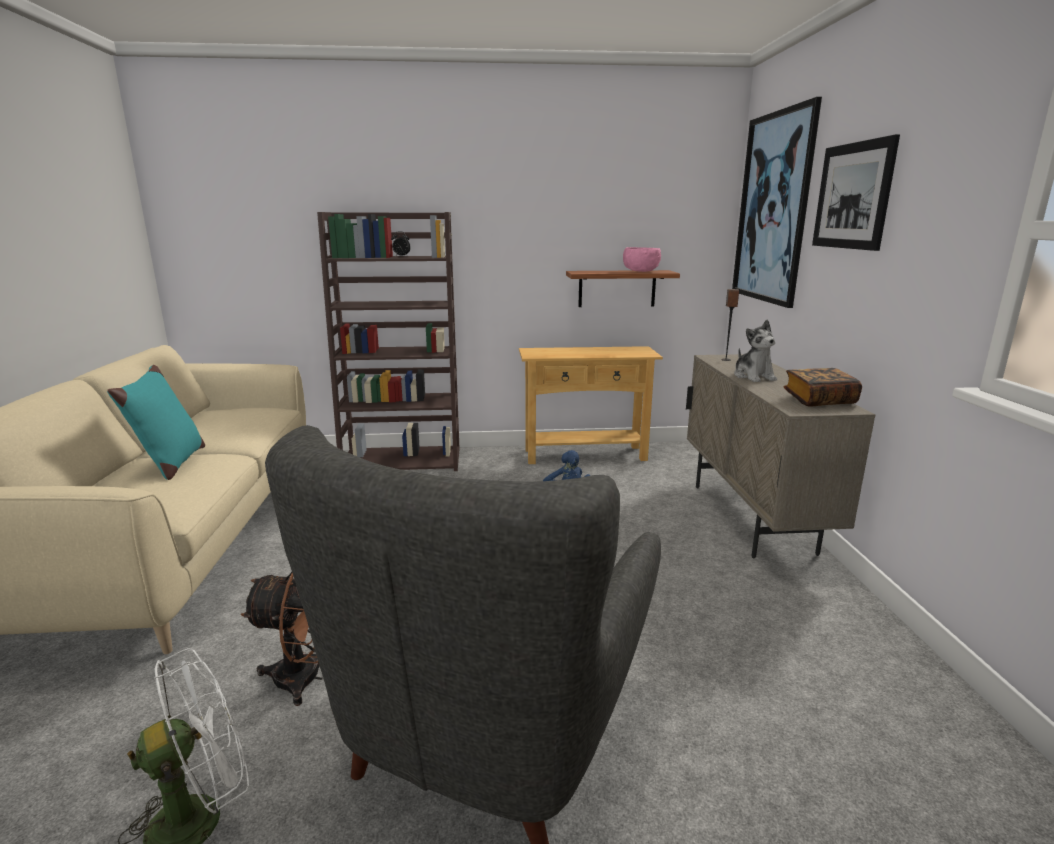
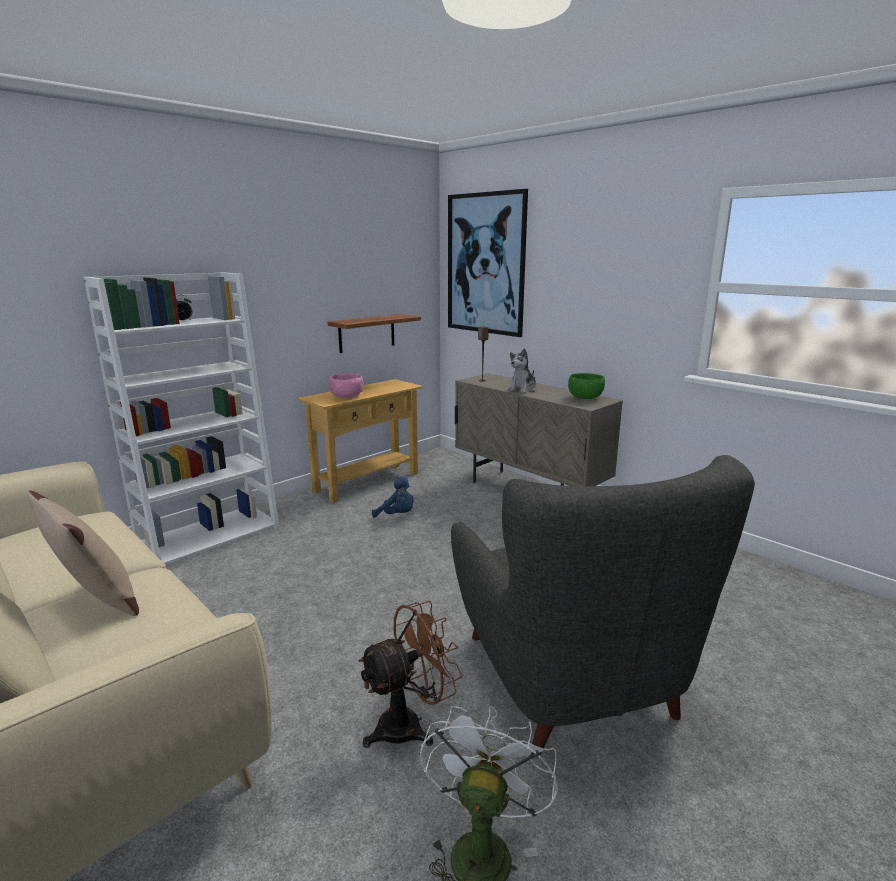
camera: 40 degrees left, 0 degrees up
(171, 464) = (97, 603): turquoise pillow -> beige pillow
(403, 460) = (210, 535): brown bookcase -> white bookcase
(640, 271) = (388, 317): pink bowl -> pink bowl (346, 397)
(753, 376) = (522, 389): plush toy -> plush toy turned 90 degrees clockwise
(819, 400) = (585, 398): book -> green bowl
(852, 196) = (571, 260): picture -> none

